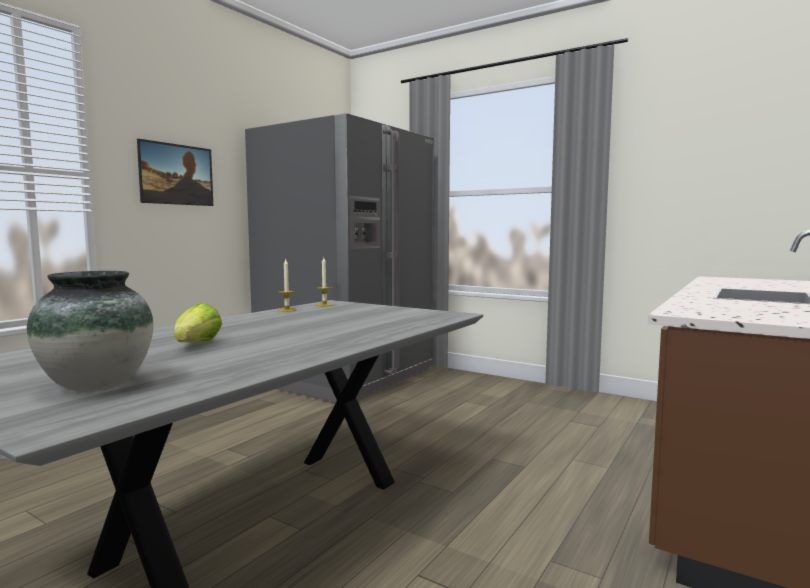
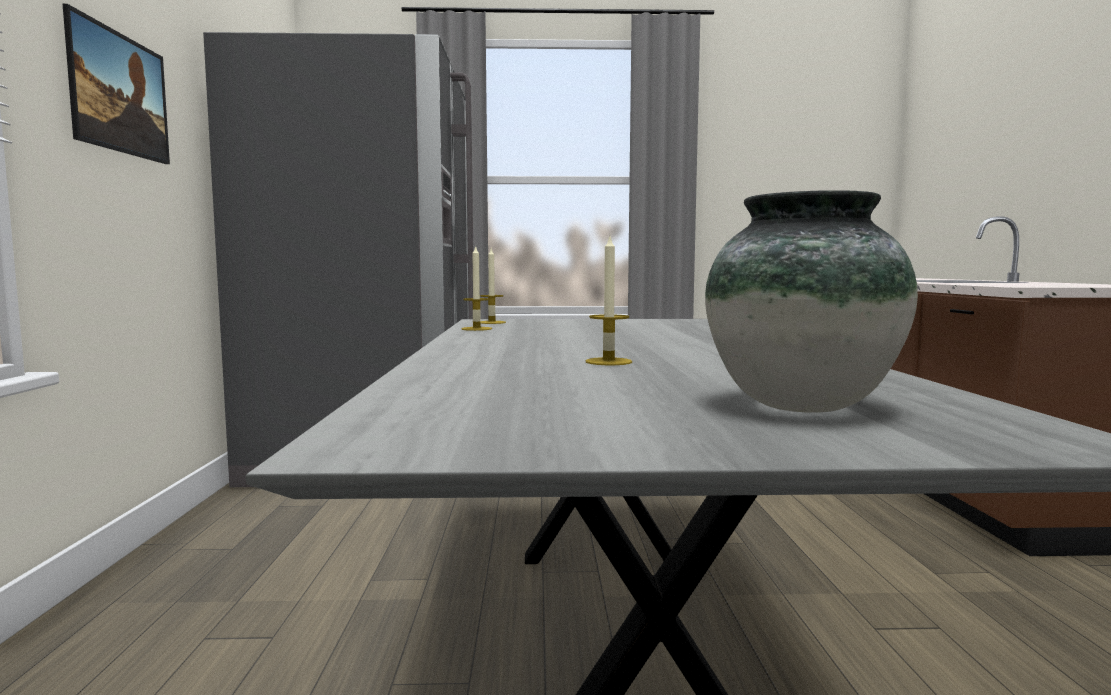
camera: 35 degrees left, 0 degrees up
(197, 344) = (608, 362): lettuce -> candle

